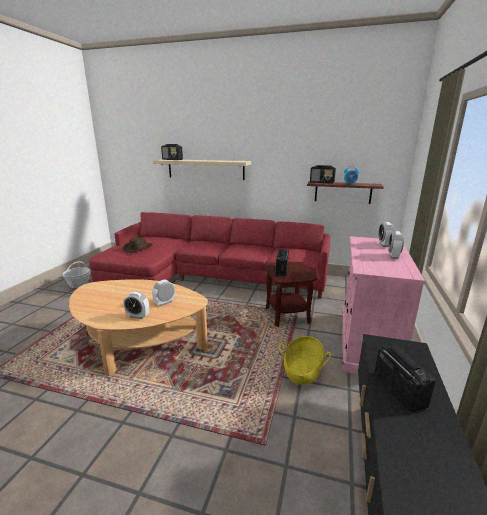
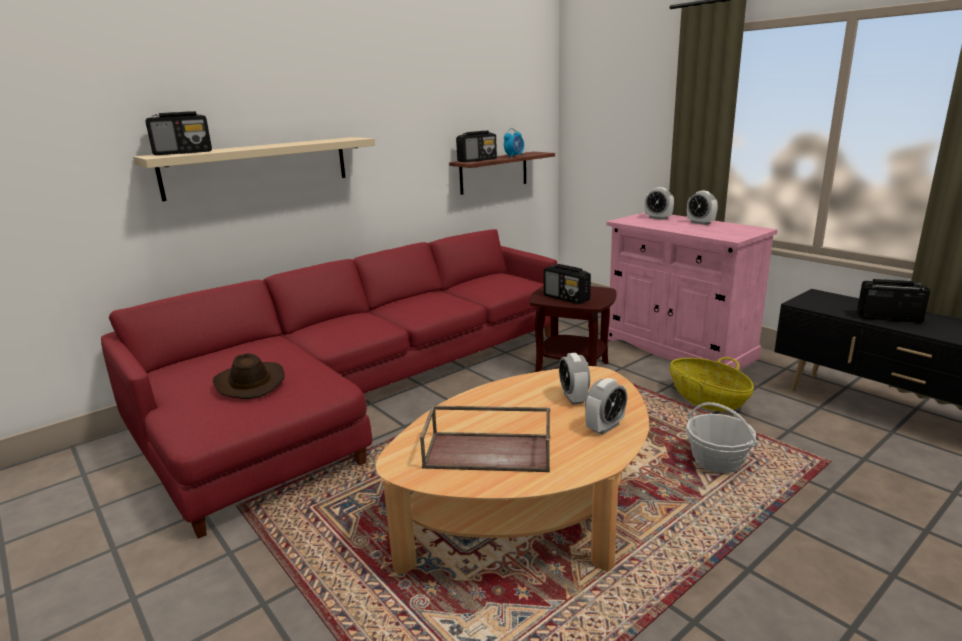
camera: 55 degrees left, 0 degrees up
(79, 284) = (111, 569): basket -> basket (717, 462)
(104, 298) = (489, 451): none -> brown tray

